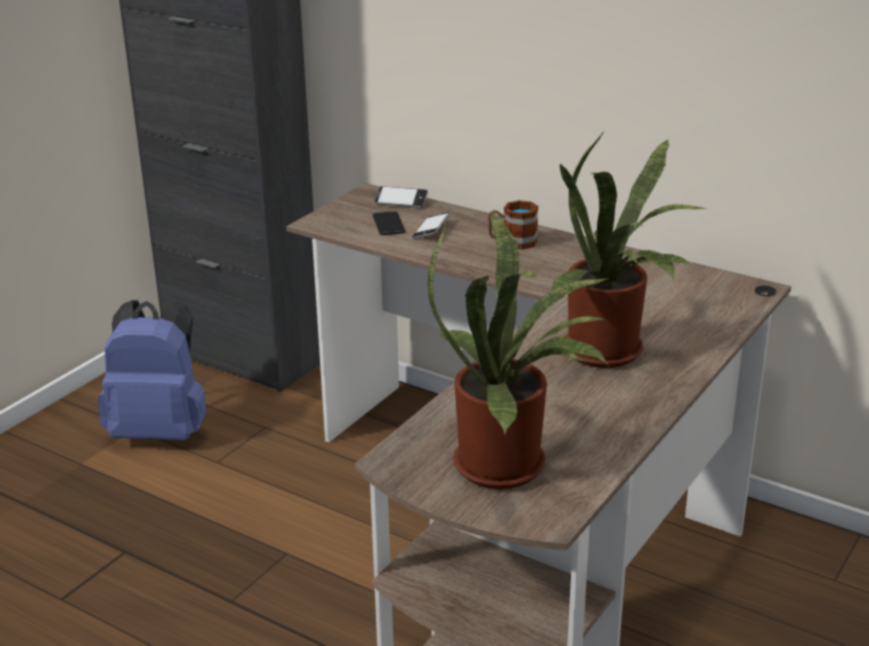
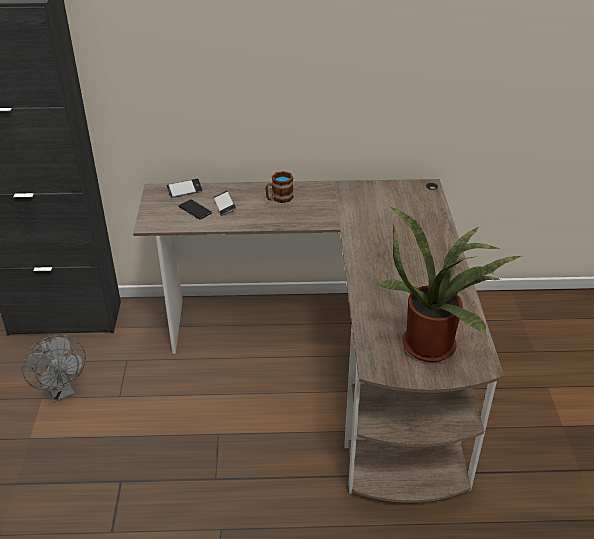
camera: 35 degrees left, 10 degrees up
(161, 431) = (62, 391): blue backpack -> grey fan
(610, 354) = (405, 254): potted plant -> none

